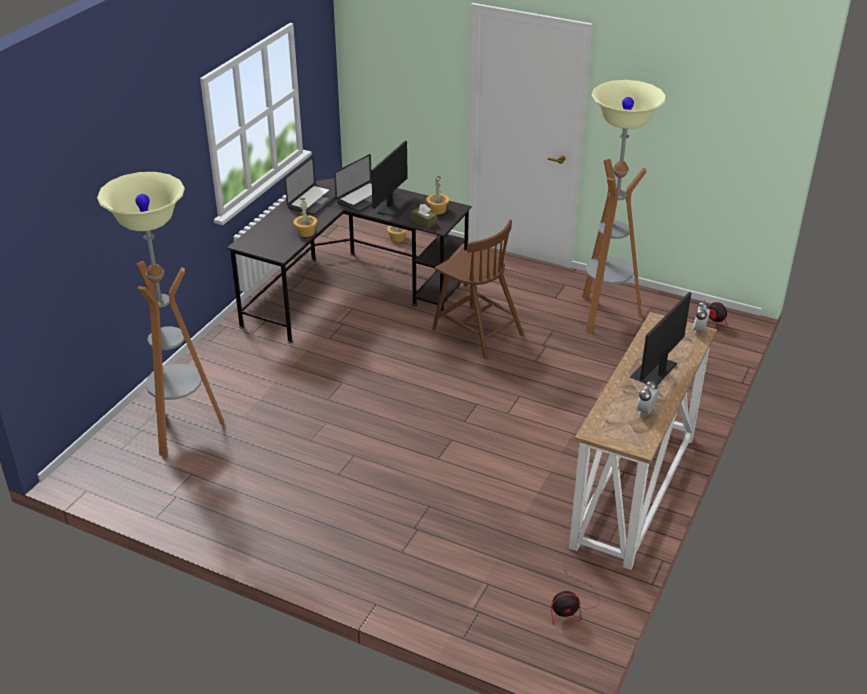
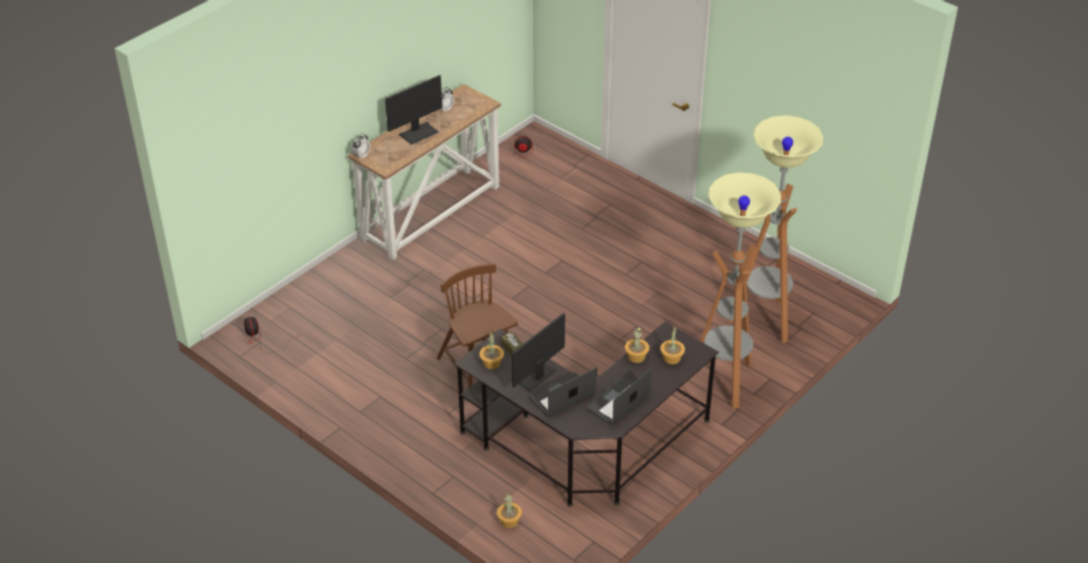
camera: 165 degrees left, 5 degrees up
(272, 236) = (671, 358): none -> potted plant
(604, 314) = (346, 367): floor lamp -> floor lamp (724, 381)

